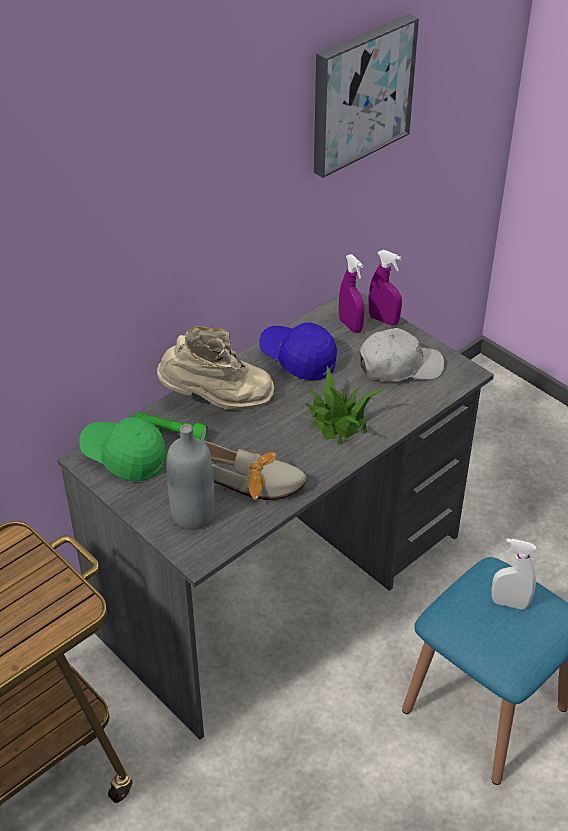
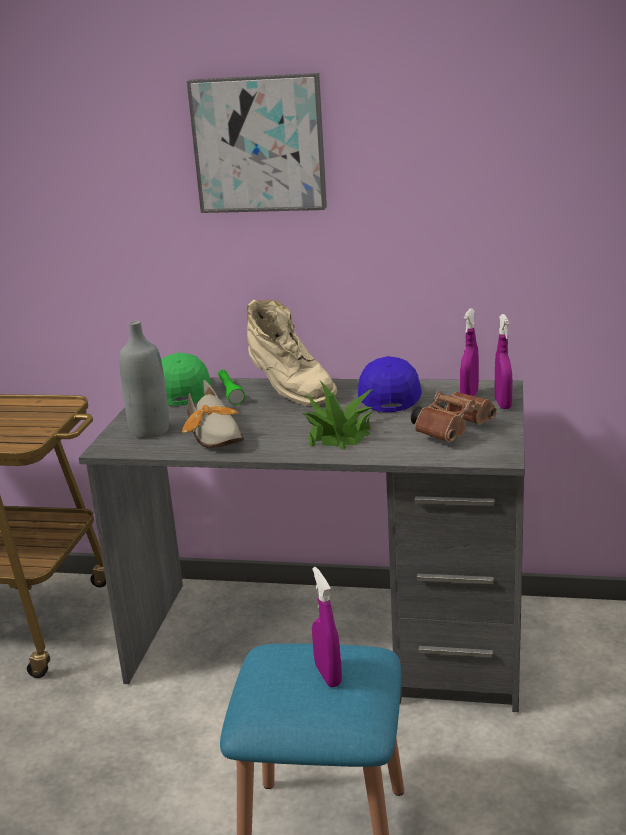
camera: 55 degrees right, 20 degrees down
(360, 94) = (539, 151): picture -> picture (259, 144)
(399, 366) = (453, 430): white cap -> brown binoculars
(509, 603) = (328, 675): white spray bottle -> purple spray bottle

